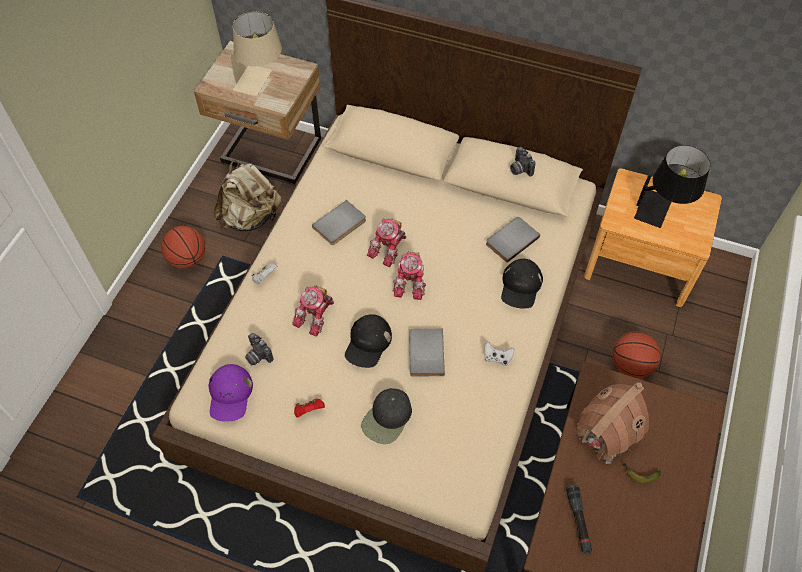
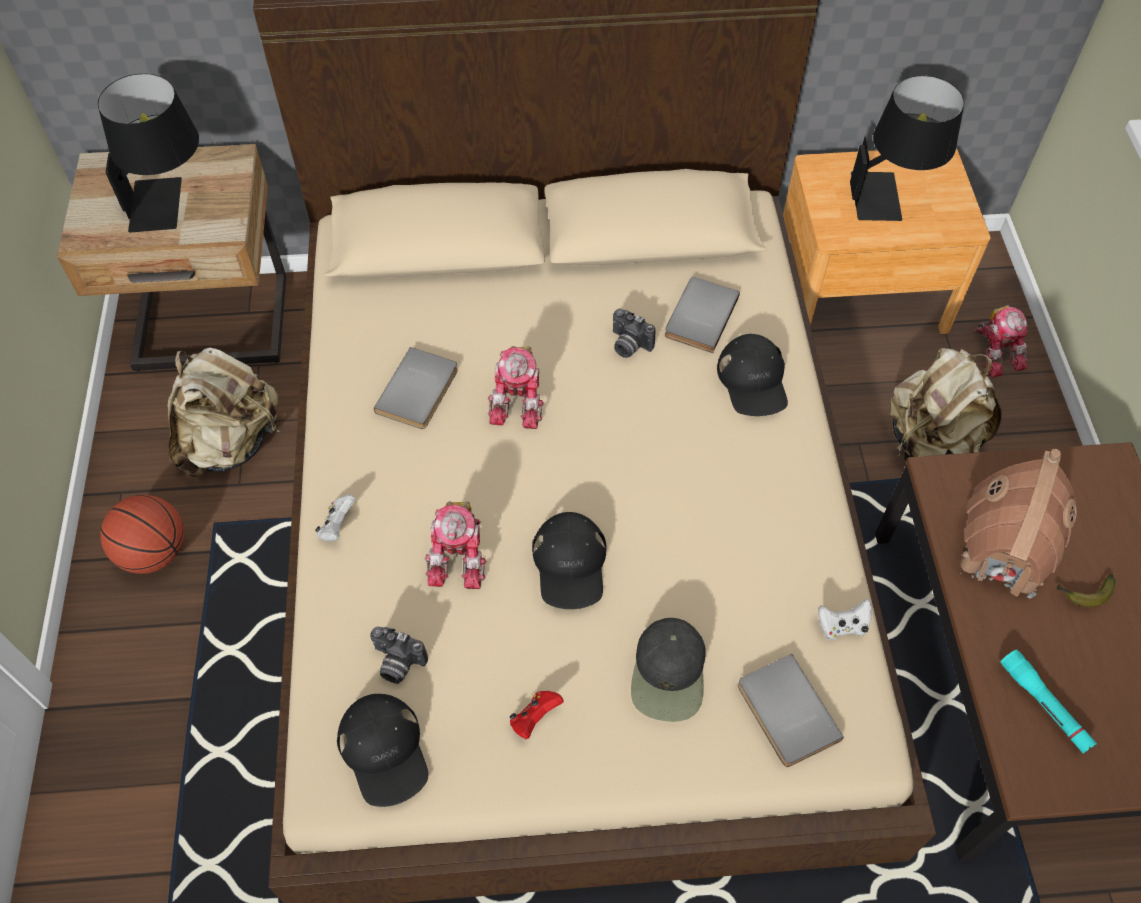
camera: 25 degrees left, 0 degrees up
(230, 394) = (384, 751): purple cap -> black cap
(261, 81) = (172, 202): beige table lamp -> black table lamp
(411, 282) = (584, 438): toy robot -> toy robot (997, 351)
(424, 353) = (668, 543): grey book -> grey book (784, 713)
(497, 358) = (781, 504): white game controller -> white game controller (842, 626)
(519, 169) = (665, 202): camera -> camera (628, 345)
(578, 521) = (1044, 705): black flashlight -> turquoise flashlight
(631, 365) = (929, 442): basketball -> beige backpack

